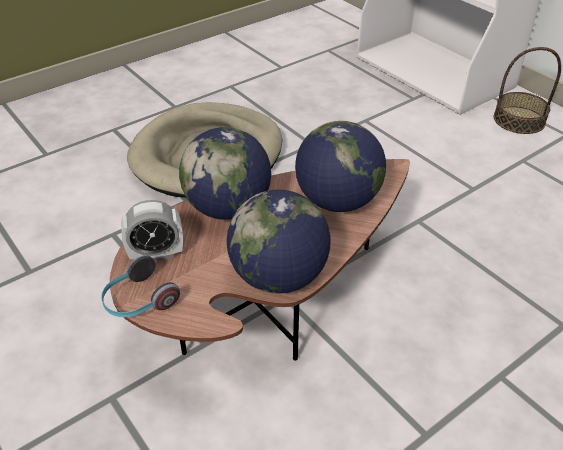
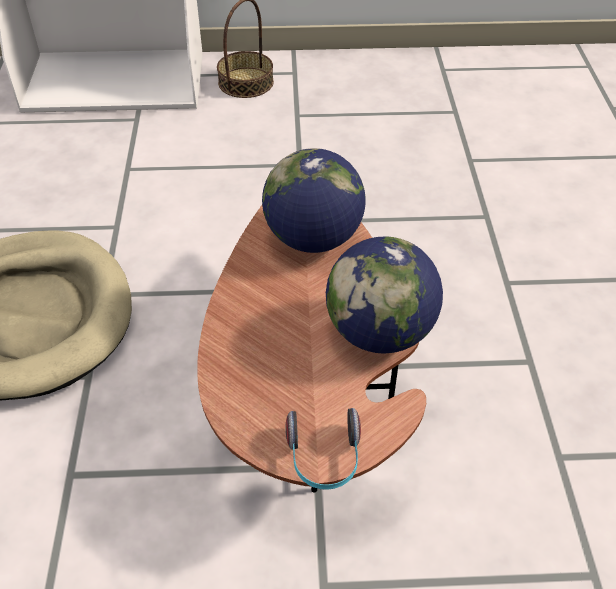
camera: 55 degrees left, 5 degrees up
(156, 254) = (264, 412): alarm clock -> none
(228, 208) = (246, 321): globe -> none

